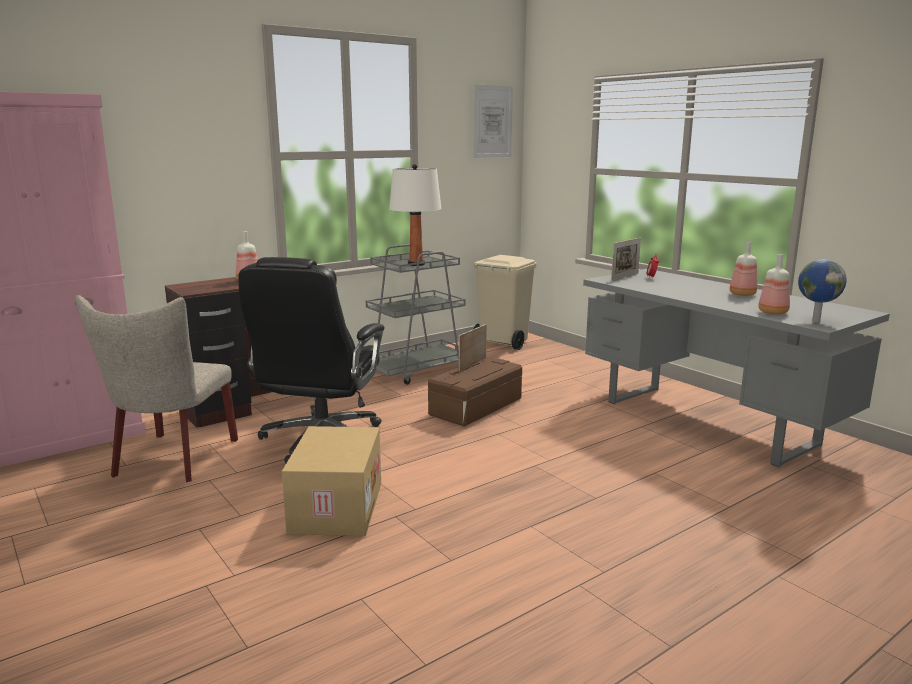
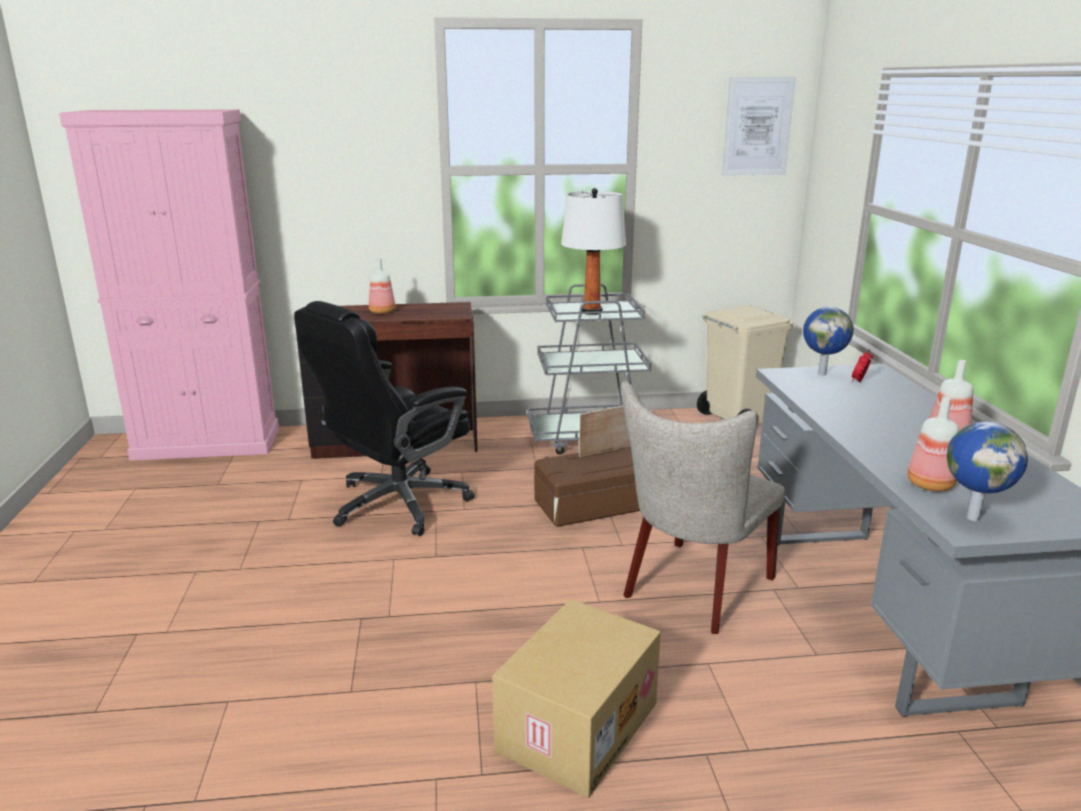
camera: 30 degrees right, 5 degrees up
(171, 460) = (254, 490): beige chair -> beige chair (693, 590)
(335, 507) = (323, 587): cardboard box -> cardboard box (576, 725)
(625, 276) = (822, 373): picture frame -> globe

